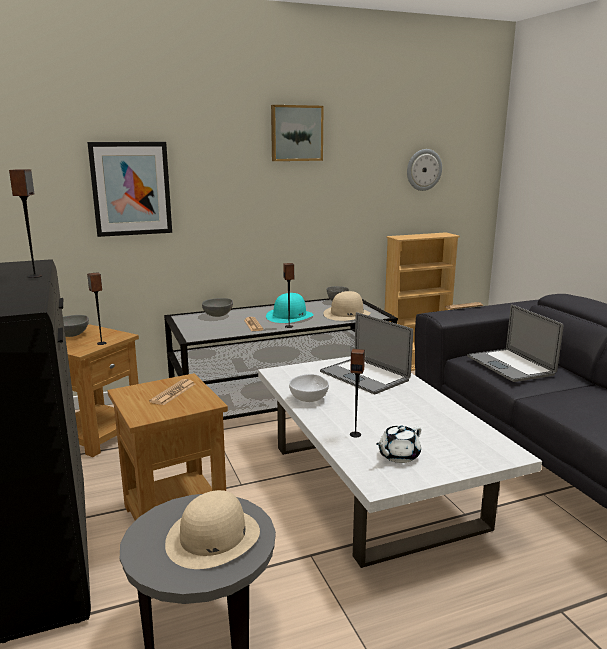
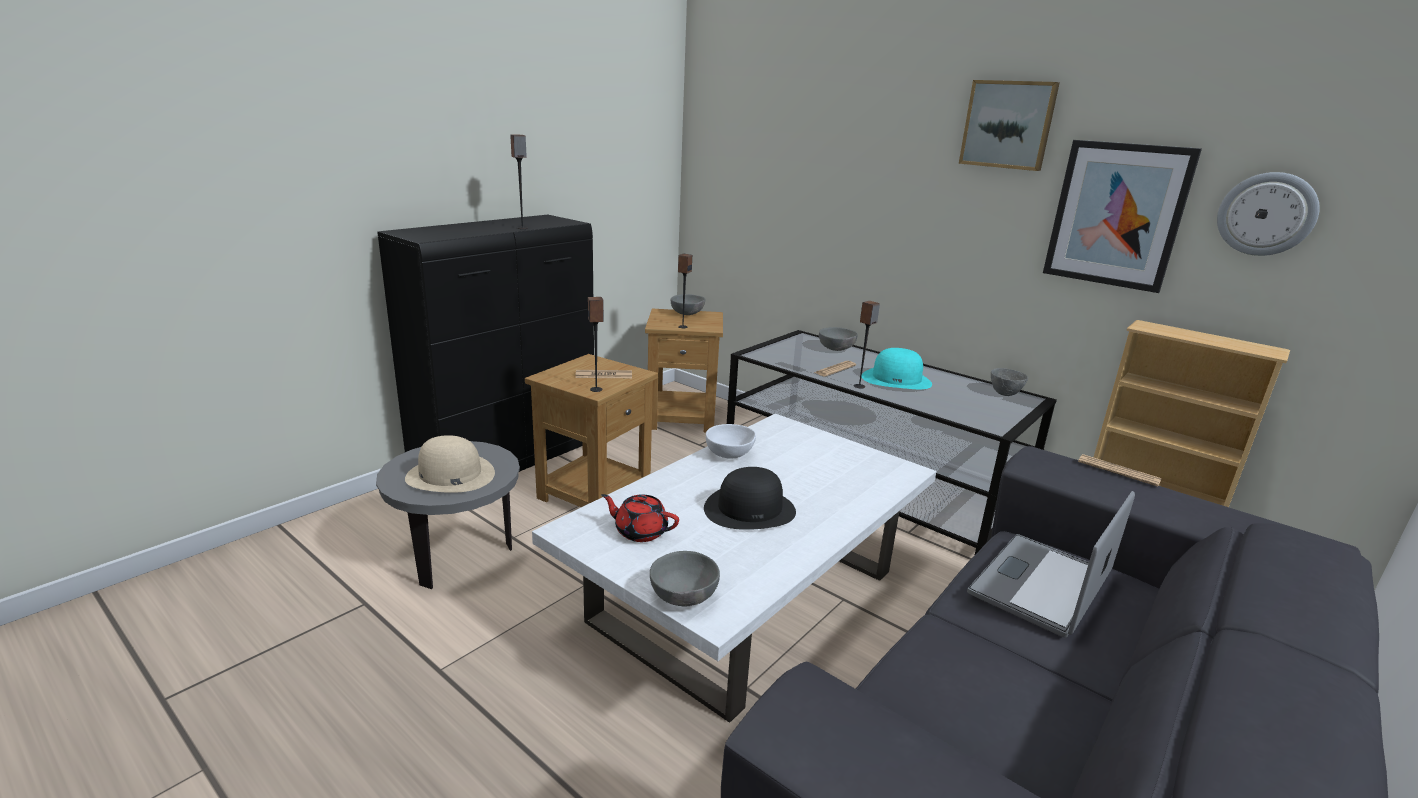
camera: 60 degrees right, 5 degrees up
(131, 189) = (793, 177): picture -> picture (1116, 215)
(347, 314) = (964, 407): beige hat -> none
(355, 434) = (669, 497): speaker -> speaker (596, 389)
(364, 376) = (837, 474): laptop -> none
(391, 412) = (750, 509): none -> black hat
(398, 456) = (640, 531): white teapot -> red teapot
(489, 459) = (683, 598): none -> grey bowl

